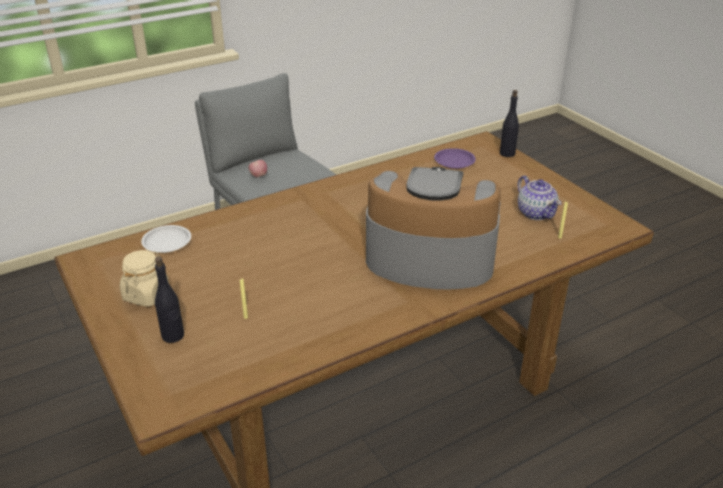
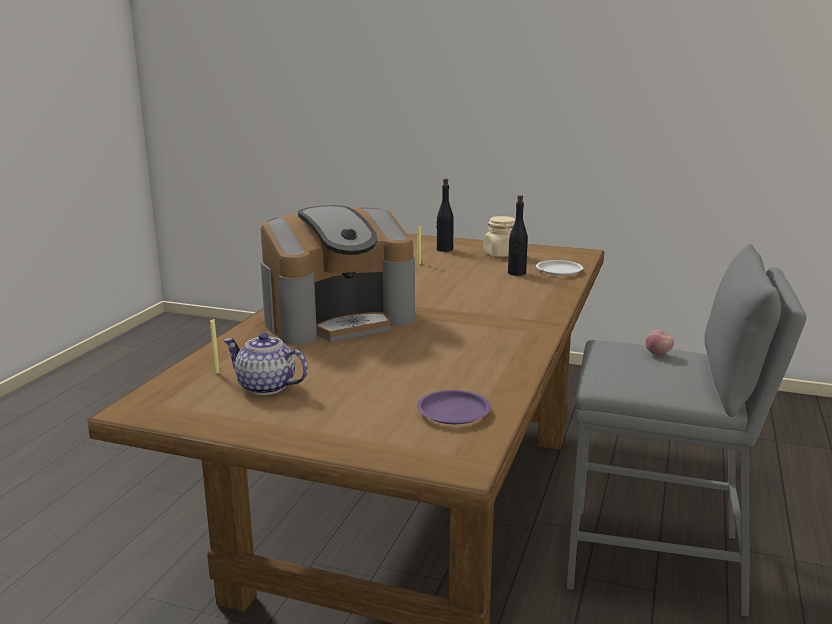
camera: 140 degrees right, 15 degrees down
(507, 153) = (394, 456): black bottle -> black bottle (516, 273)

